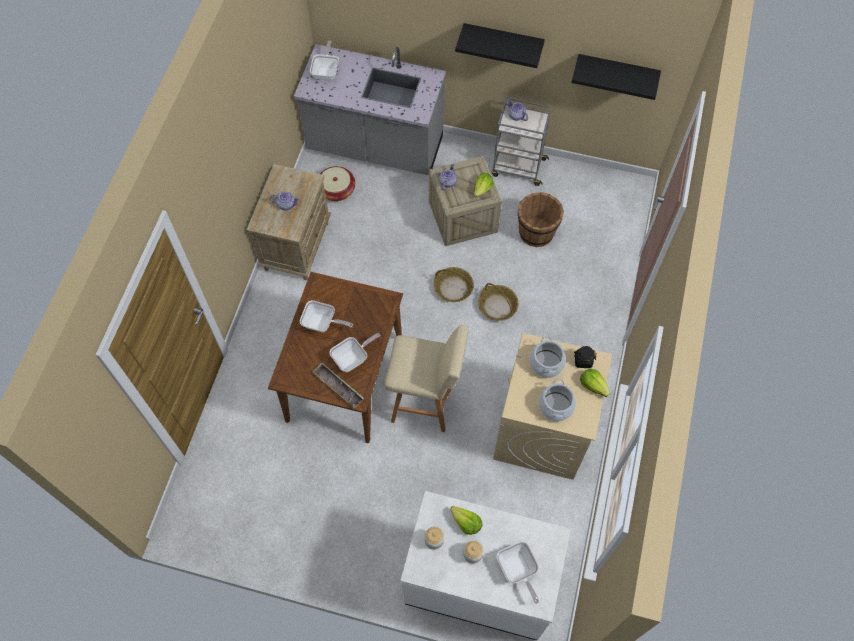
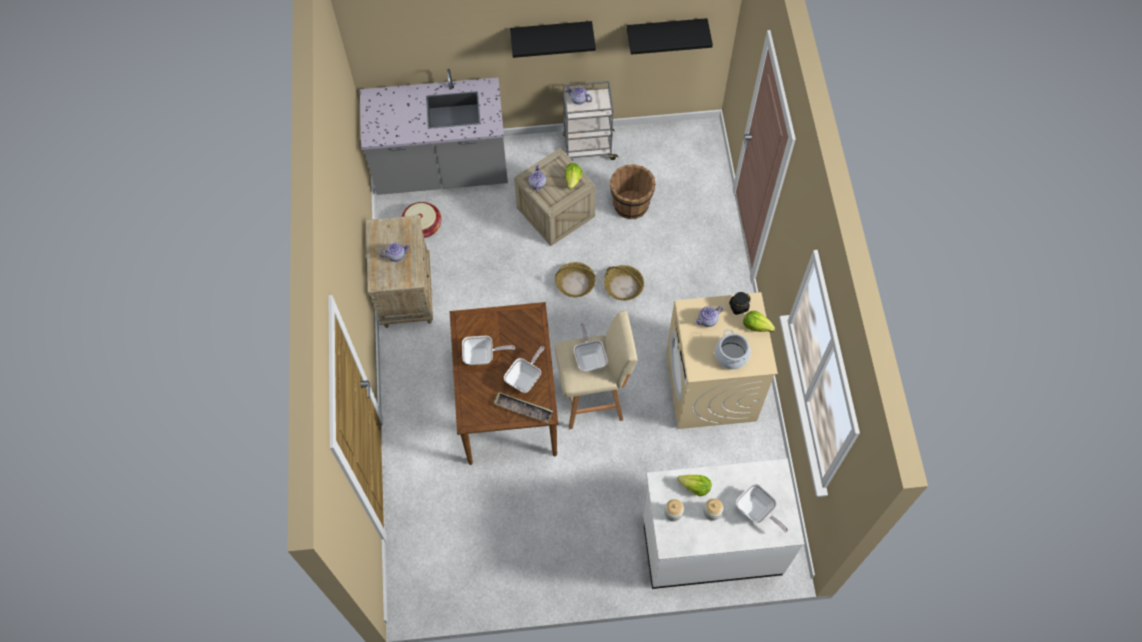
camera: 20 degrees left, 0 degrees up
(326, 71) = (383, 113): frying pan -> frying pan (589, 358)
(546, 363) = (707, 320): cooking pot -> teapot

